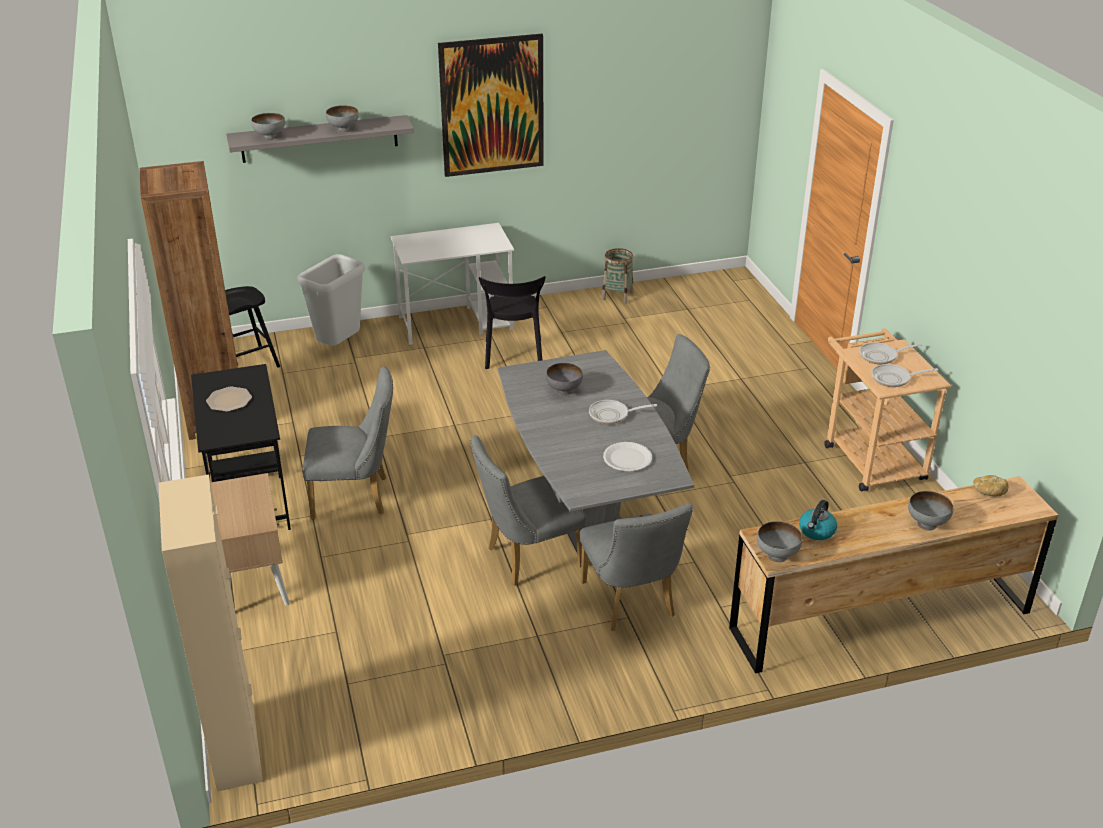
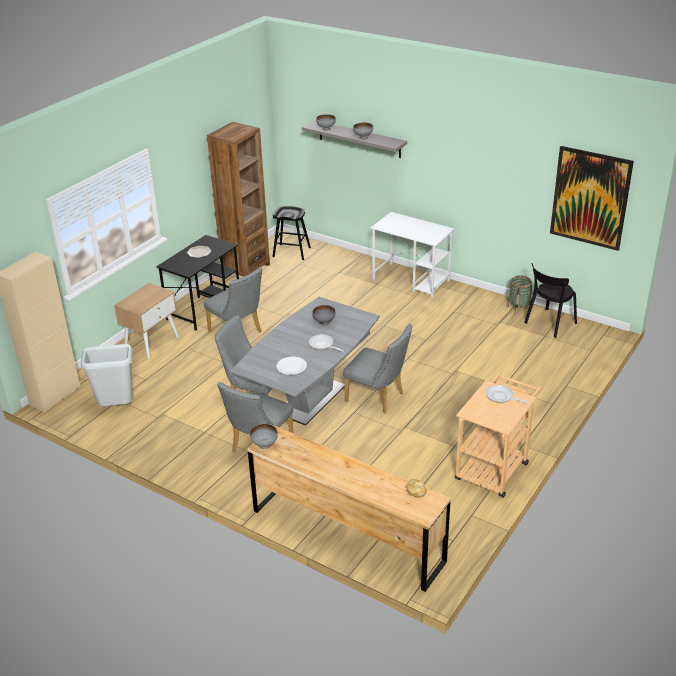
camera: 50 degrees right, 0 degrees up
(339, 346) = (342, 264): grey trash can -> grey trash can (116, 407)
(492, 106) = (457, 152): picture -> picture (590, 198)
(513, 356) = (409, 310): black chair -> black chair (549, 324)
(817, 531) = (301, 448): kettle -> none
(894, 379) = (483, 411): frying pan -> none
(927, 524) = (354, 482): grey bowl -> none

